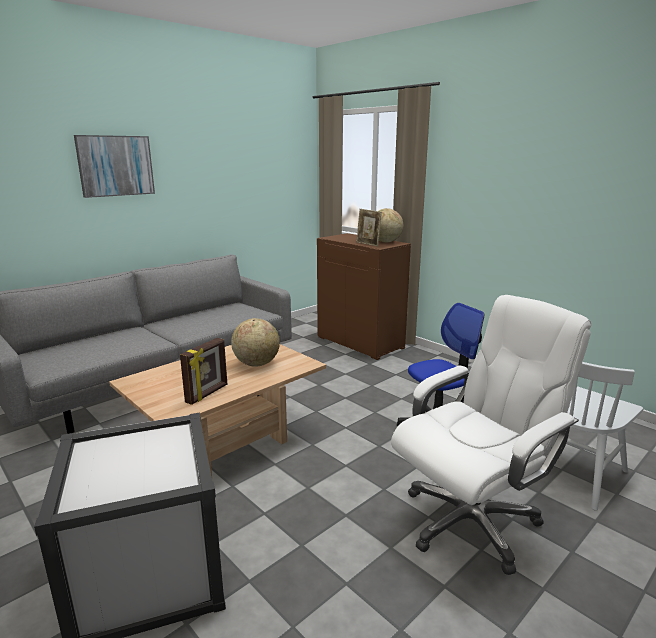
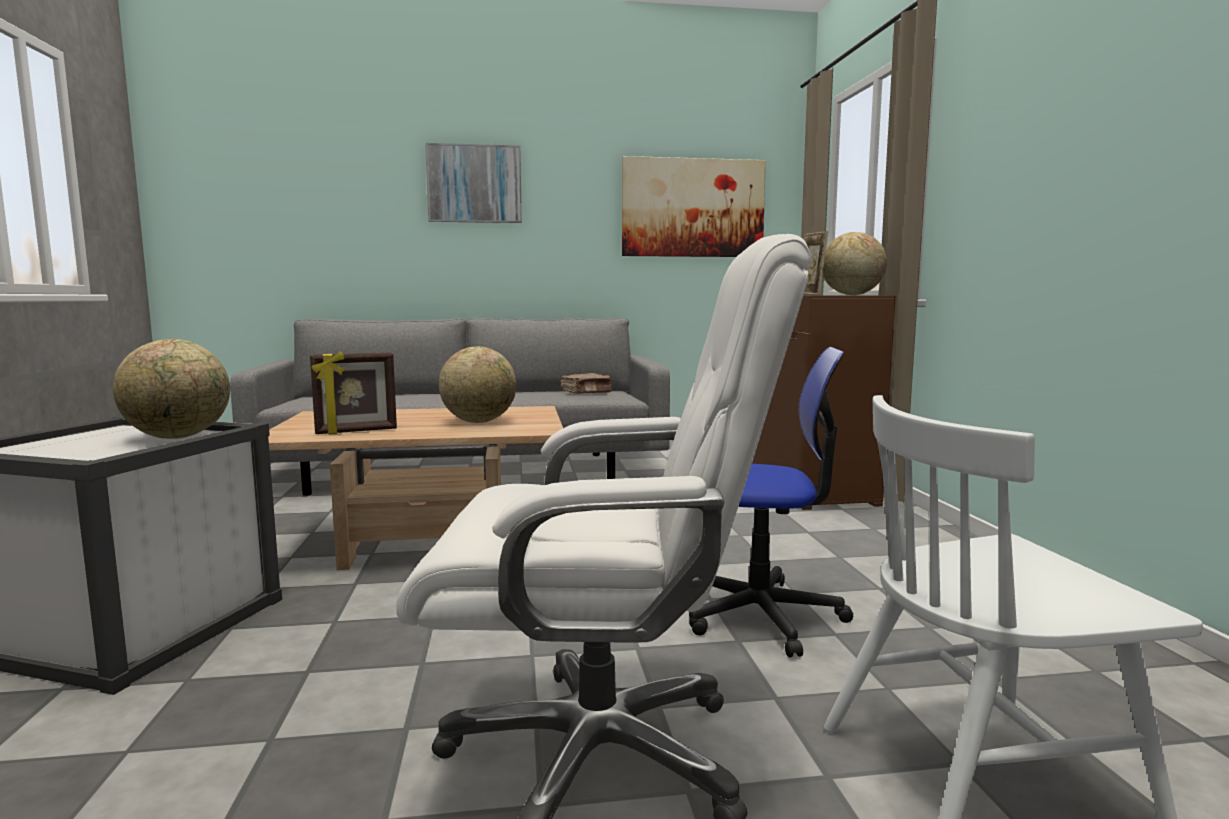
camera: 35 degrees right, 10 degrees down
(163, 442) = (179, 437): none -> globe
(233, 311) = (587, 392): none -> brown book
(258, 175) = (693, 208): none -> picture

